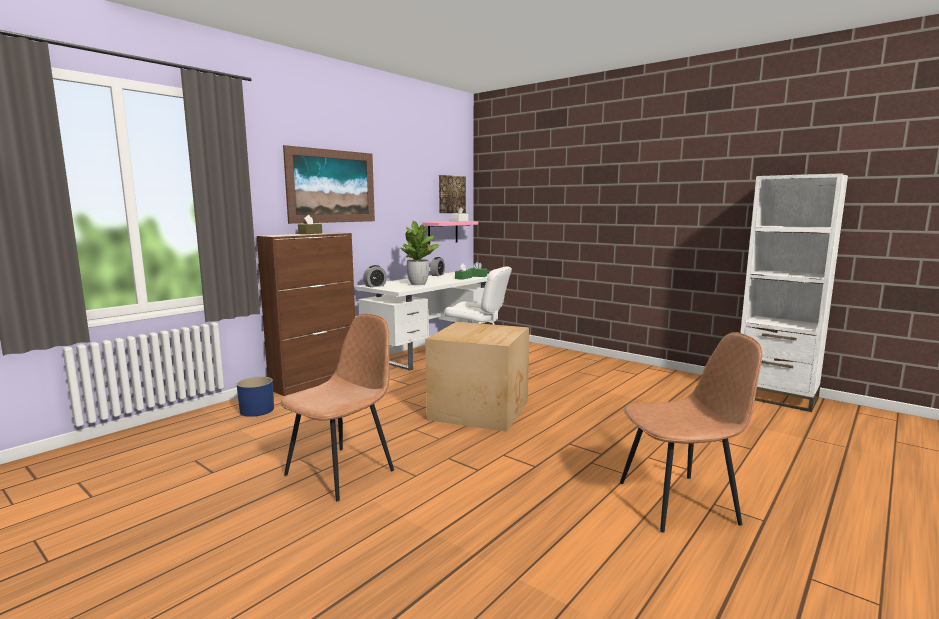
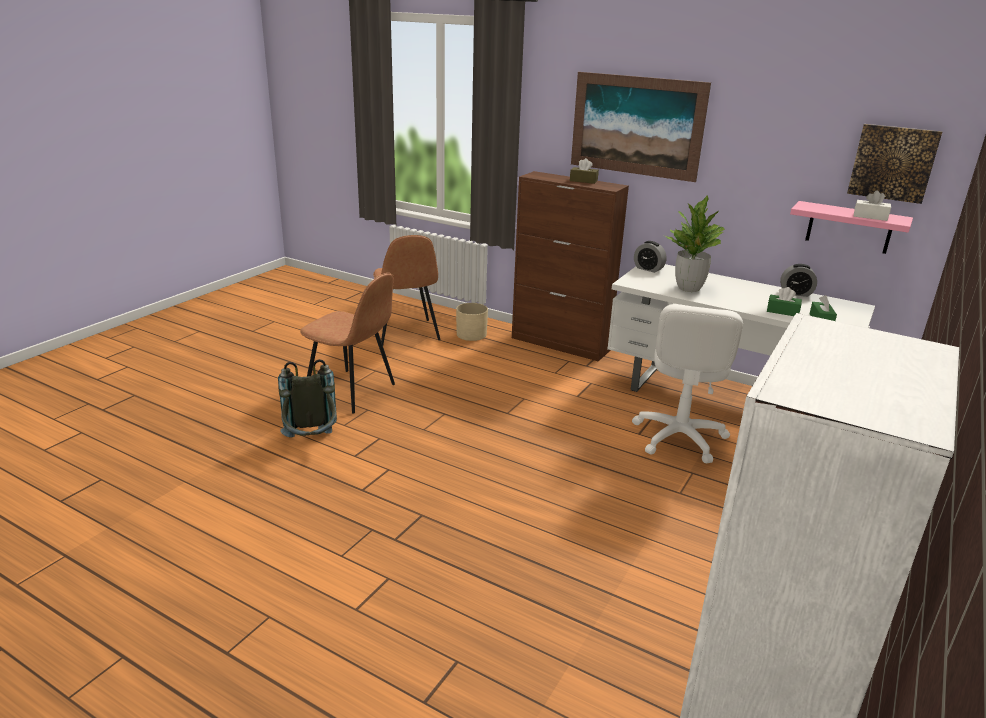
camera: 80 degrees right, 15 degrees up
(257, 410) = (471, 334): blue planter -> beige planter
(448, 493) = (311, 443): none -> grey backpack
(481, 410) = (510, 449): cardboard box -> none
(680, 502) = (276, 588): brown chair -> brown chair (406, 333)

